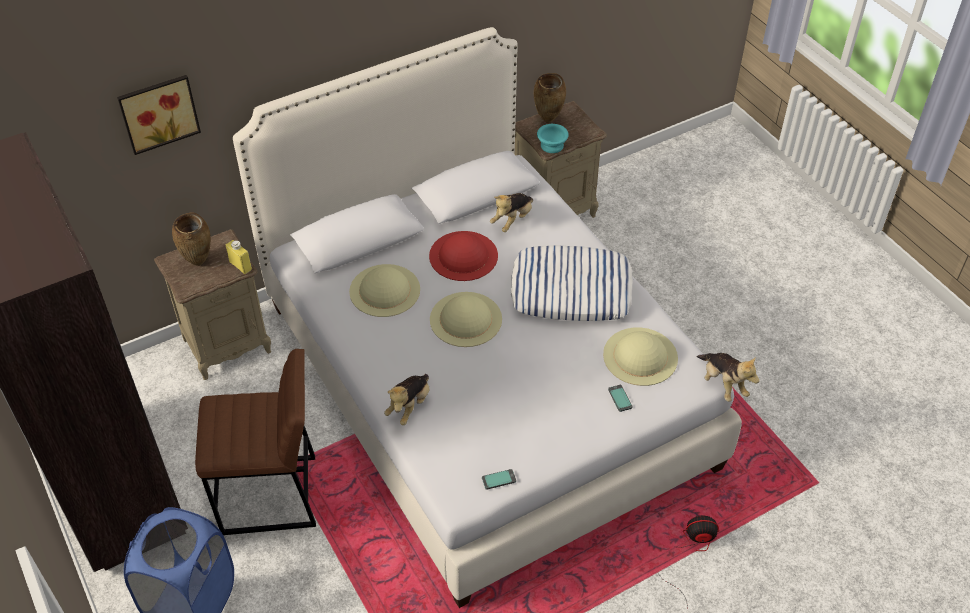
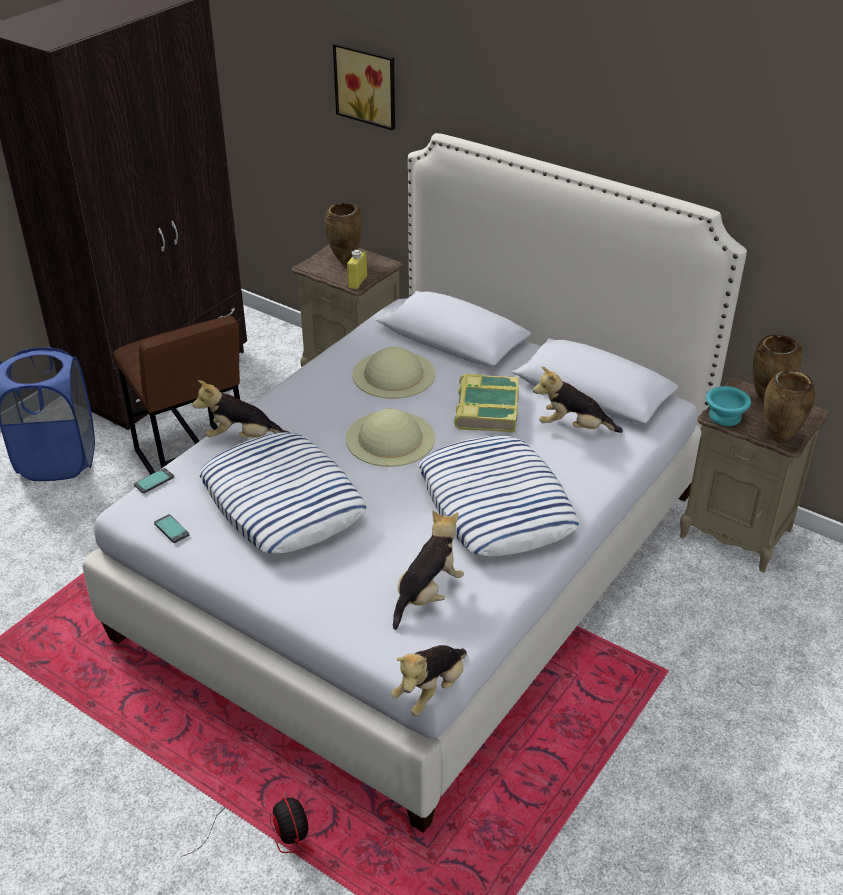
camera: 65 degrees right, 10 degrees down
(463, 256) = (486, 409): red hat -> book
(504, 403) = (283, 502): none -> pillow
(587, 134) = (778, 438): none -> brown vase
(619, 398) = (344, 594): phone -> phone (154, 481)
(640, 356) = (427, 594): beige hat -> plush toy

